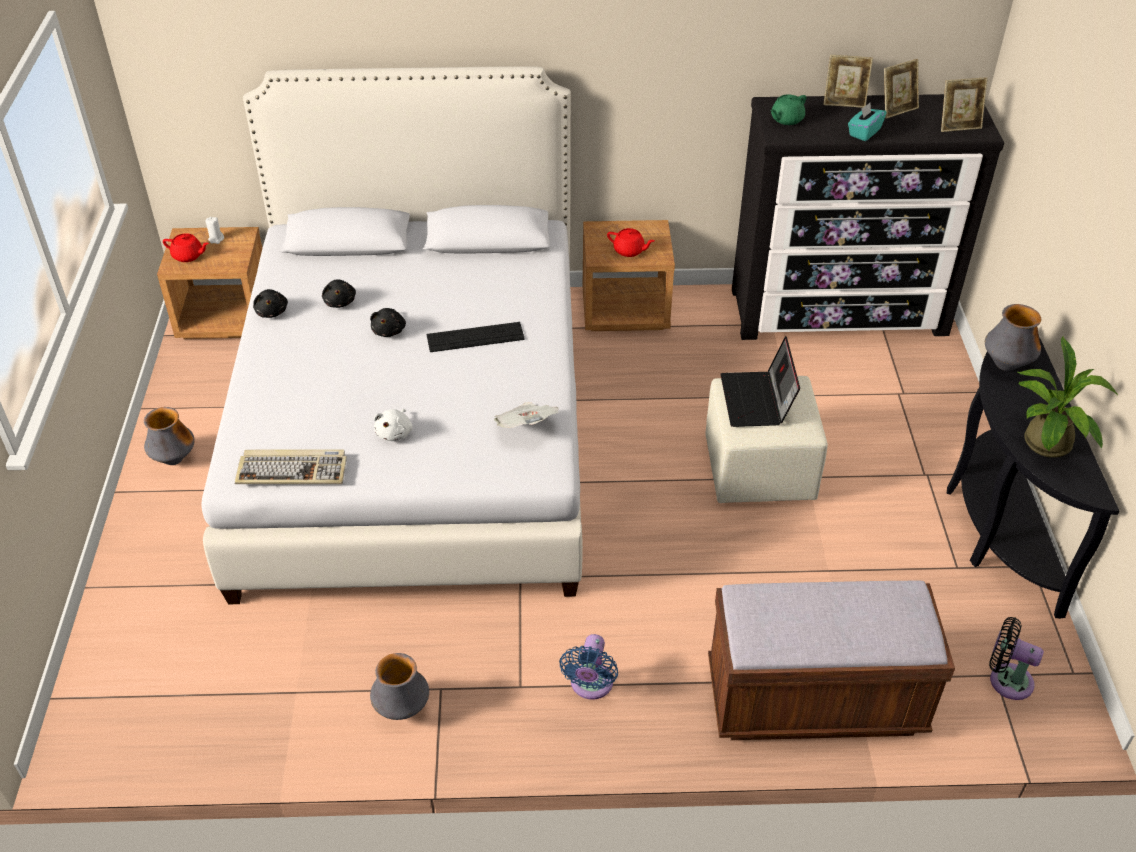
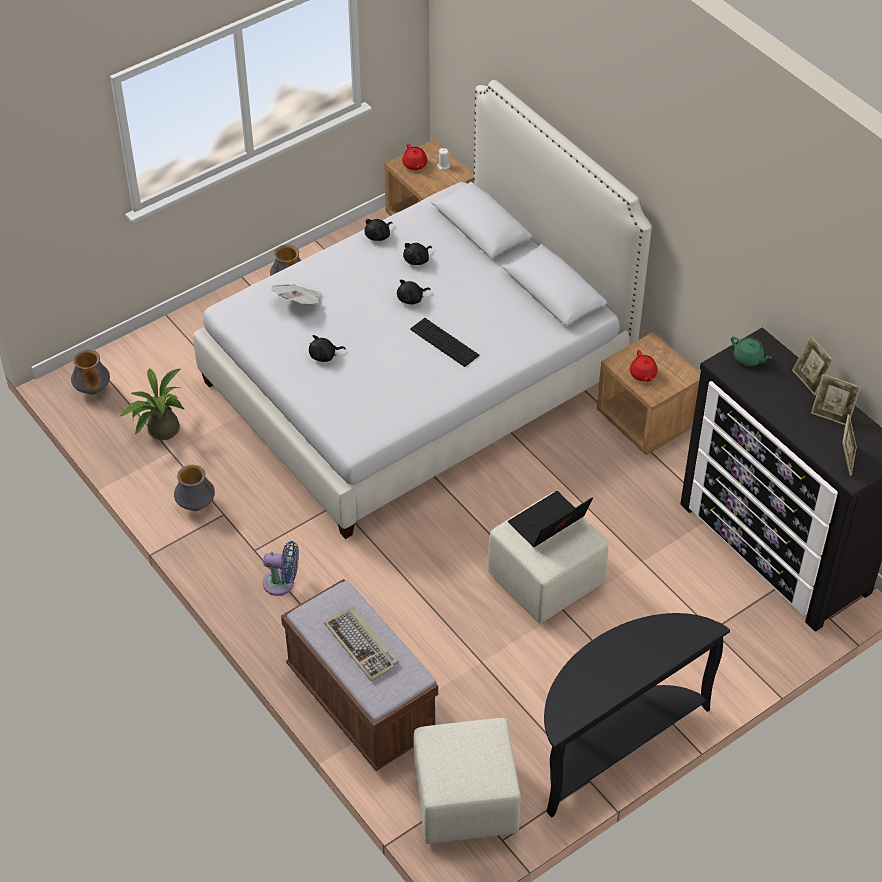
camera: 55 degrees right, 5 degrees up
(293, 470) = (255, 330): keyboard -> keyboard (362, 645)
(395, 433) = (324, 356): white plush toy -> black plush toy
(526, 427) = (383, 412): newspaper -> newspaper (299, 303)
(590, 685) = (282, 583): blue fan -> blue fan turned 150 degrees counterclockwise
(786, 119) = (748, 358): green teapot -> green teapot turned 150 degrees counterclockwise
(864, 132) = (776, 409): turquoise tissue box -> none
(958, 126) = (845, 459): picture frame -> picture frame turned 120 degrees counterclockwise
(1006, 365) = (661, 629): vase -> vase (93, 390)
(1006, 679) = (464, 802): black fan -> beige ottoman
(1047, 447) = (586, 684): potted plant -> potted plant (159, 431)

